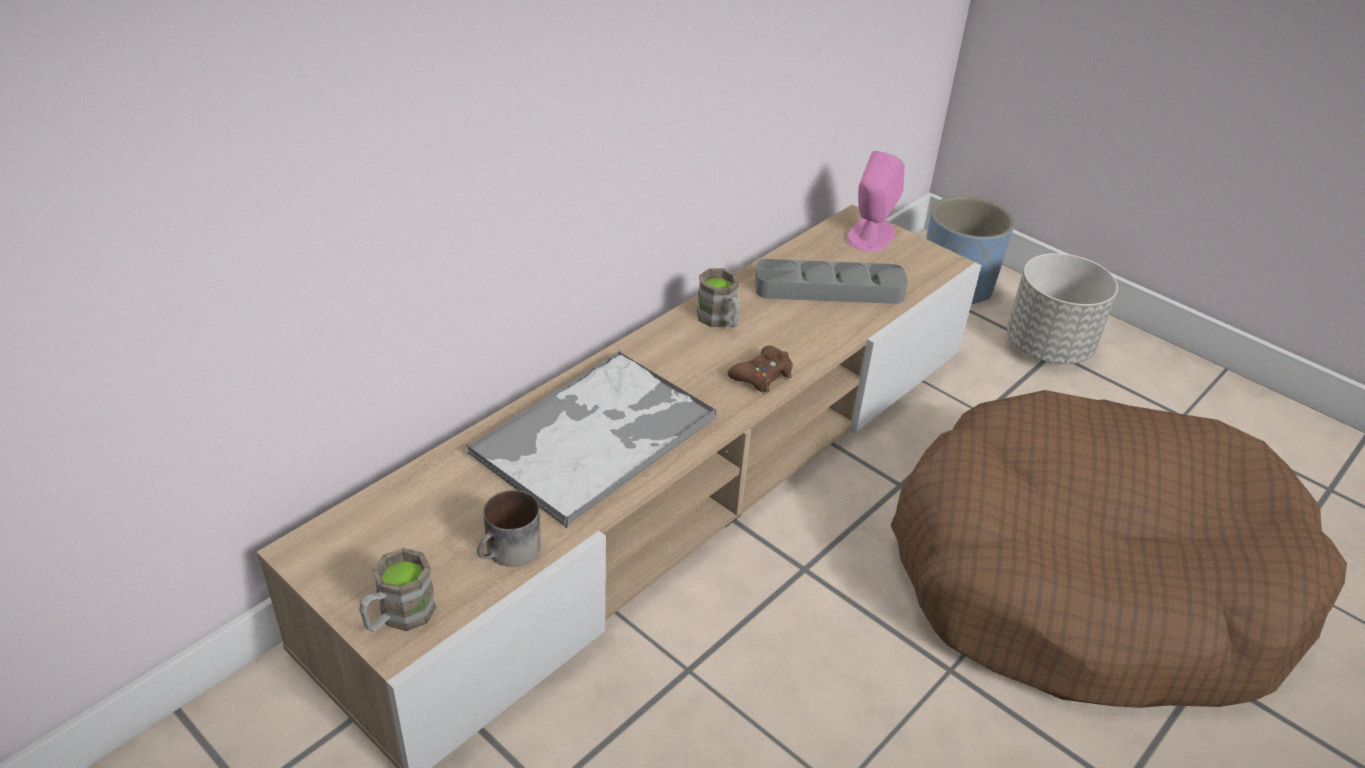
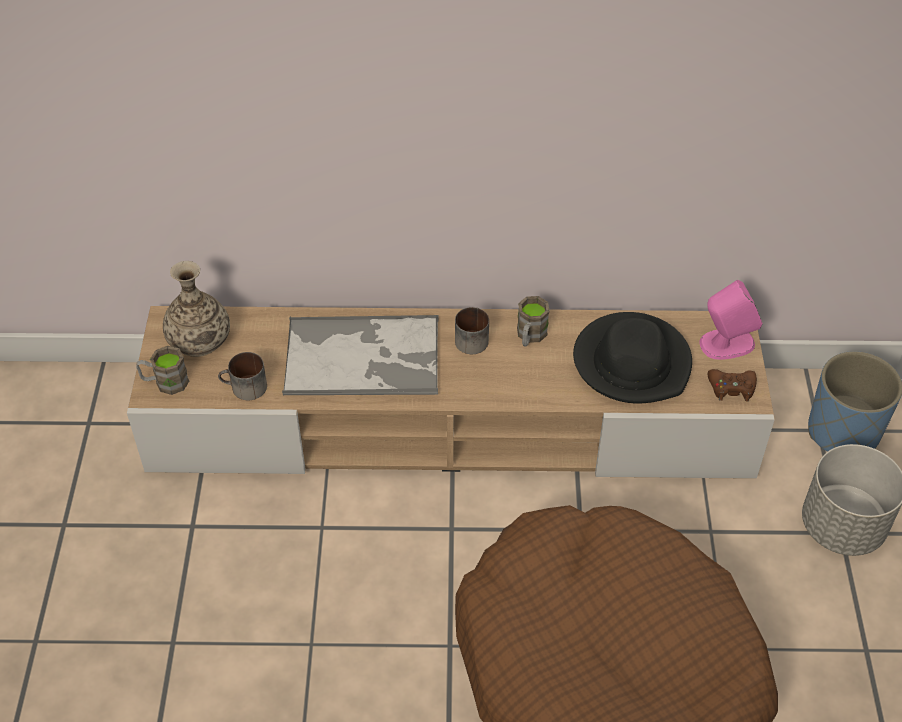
camera: 50 degrees right, 10 degrees up
(380, 543) = (200, 340): none -> vase
(672, 353) = (471, 338): none -> mug
(762, 376) = (501, 389): brown game controller -> brown game controller (731, 388)
(829, 289) = (632, 362): grey tray -> black hat

